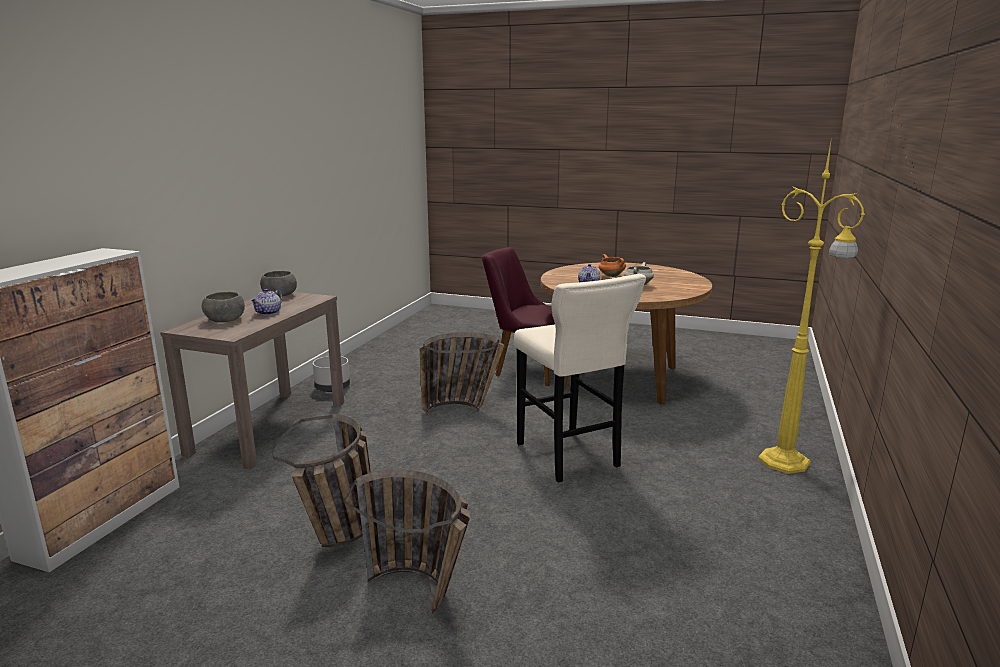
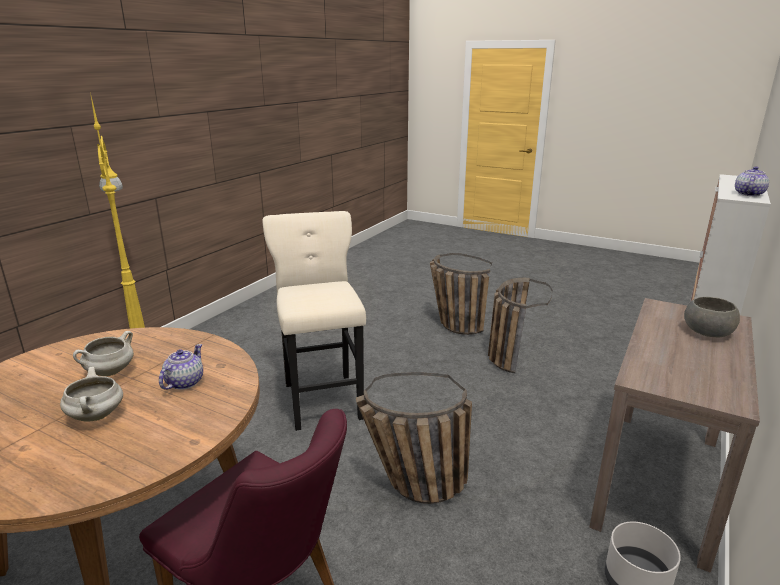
camera: 170 degrees left, 5 degrees up
(269, 312) = (671, 343): teapot -> teapot (748, 194)
(279, 295) = (717, 393): grey bowl -> none
(611, 276) = (97, 416): orange cooking pot -> white cooking pot

